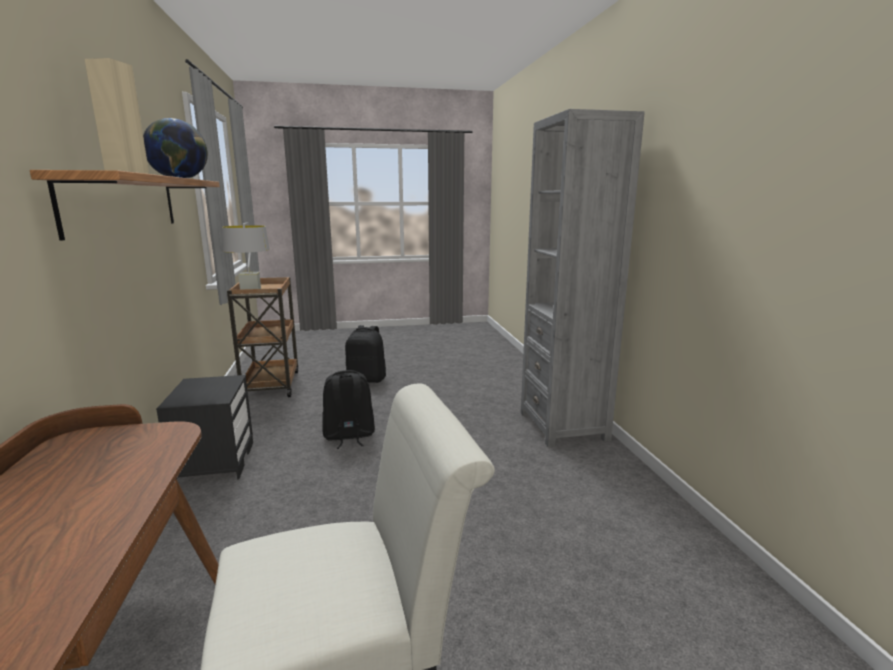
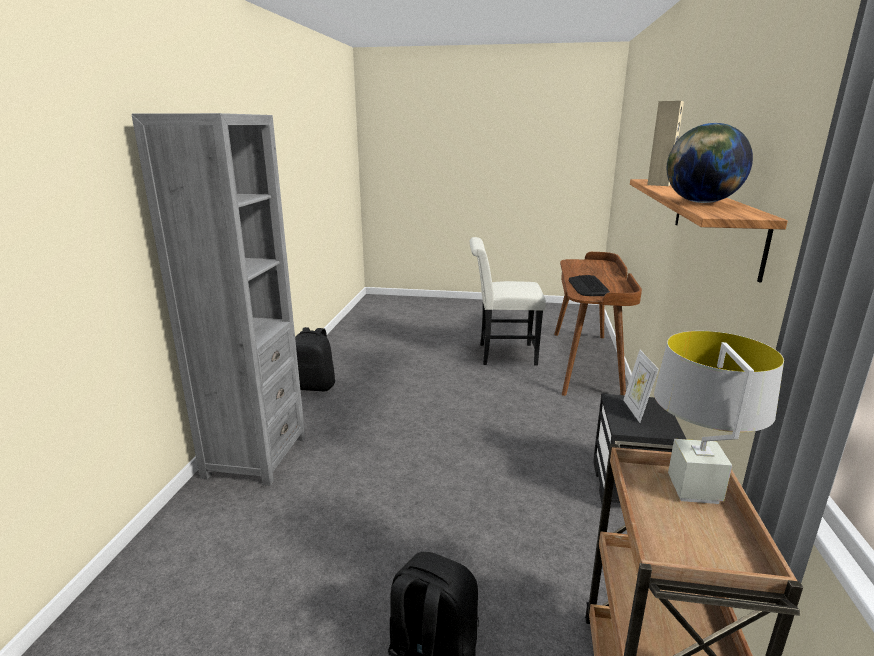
camera: 160 degrees left, 5 degrees up
(114, 475) = (588, 287): none -> keyboard
(206, 392) = (636, 411): none -> picture frame
(348, 436) = (489, 493): black backpack -> black backpack (314, 386)

